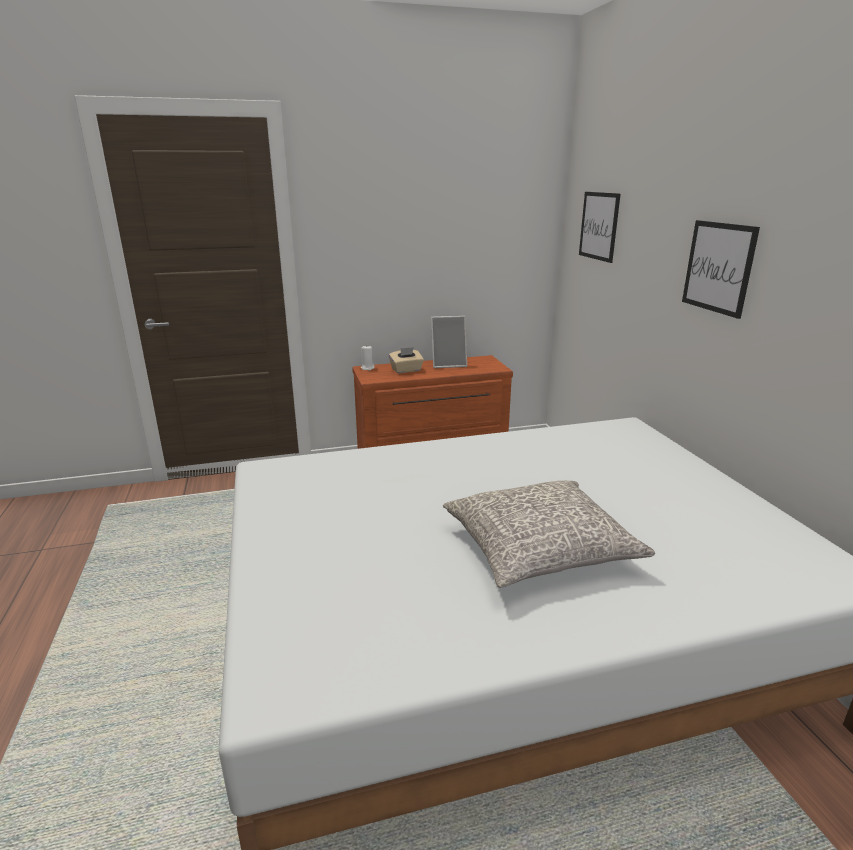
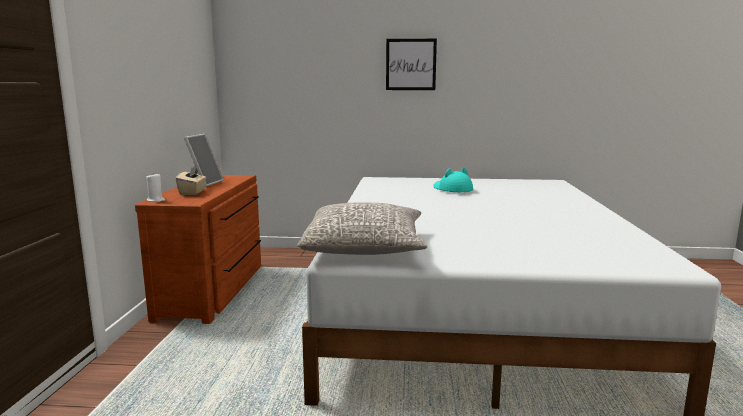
camera: 70 degrees left, 10 degrees down
(539, 550) = (521, 209): grey pillow -> grey pillow (365, 248)
(599, 226) = (275, 52): picture -> none
(624, 483) = (452, 189): none -> turquoise hat

